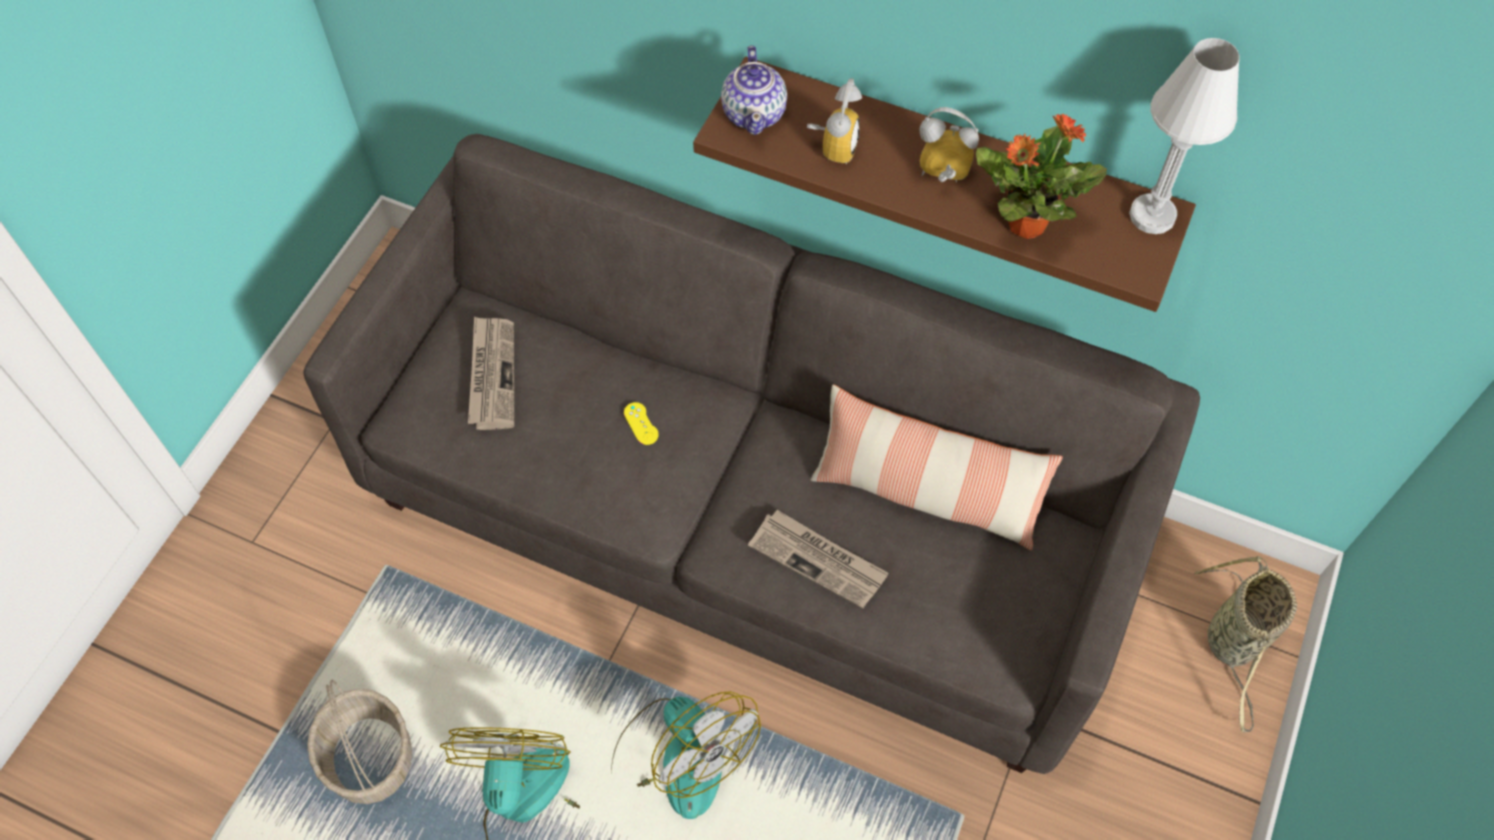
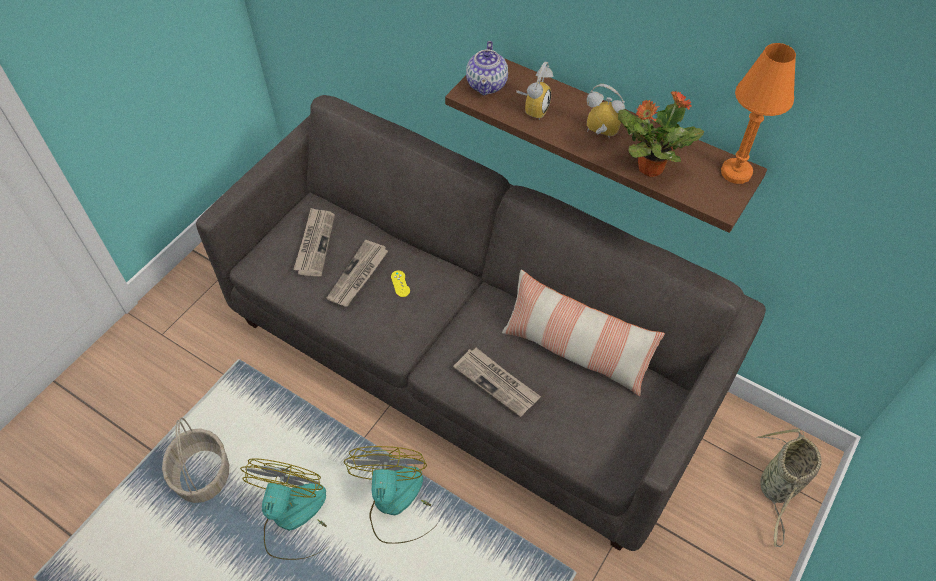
camera: 10 degrees right, 5 degrees down
(572, 419) = (358, 276): none -> newspaper
(680, 755) = (397, 504): fan -> fan turned 150 degrees counterclockwise
(1152, 216) = (736, 172): white table lamp -> orange table lamp

